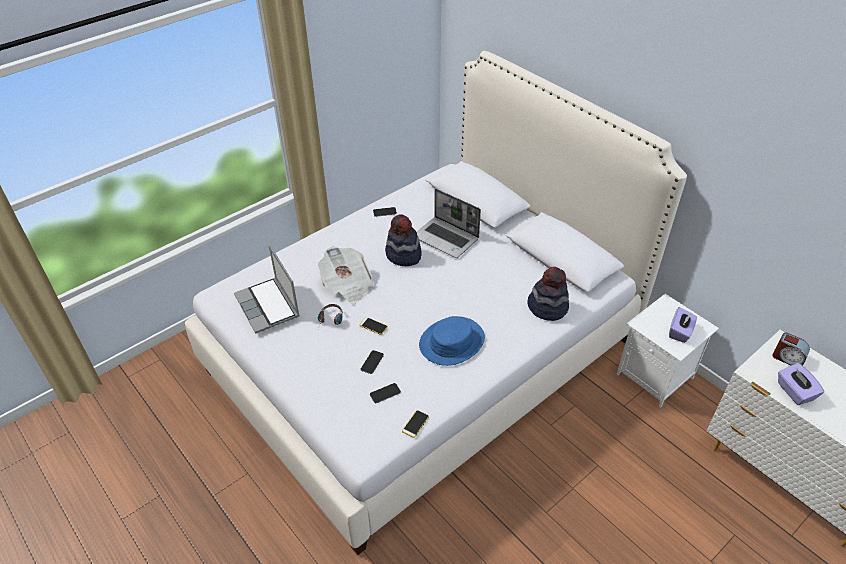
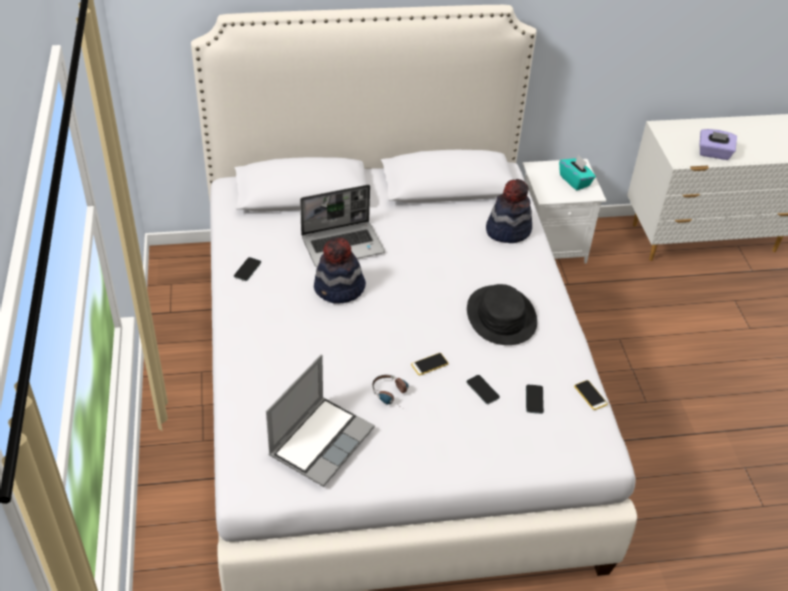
camera: 60 degrees left, 0 degrees up
(268, 306) = (321, 441): laptop -> laptop turned 60 degrees counterclockwise
(347, 285) = (346, 356): newspaper -> none
(451, 341) = (501, 316): blue hat -> black hat
(680, 332) = (575, 181): purple tissue box -> turquoise tissue box
(787, 358) = (679, 136): alarm clock -> none

